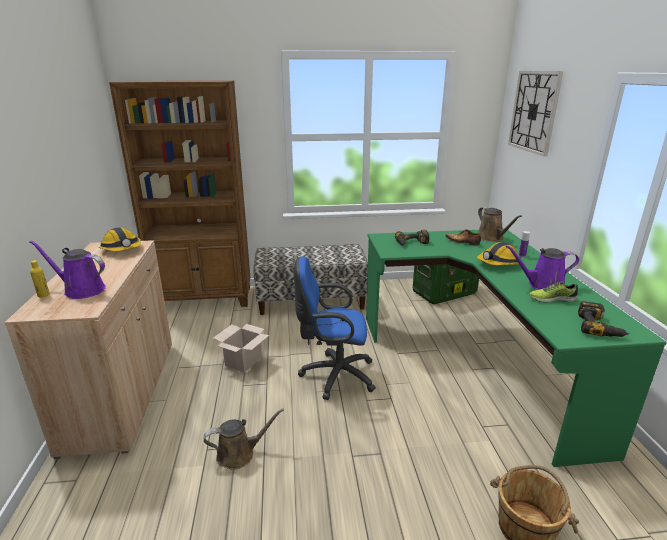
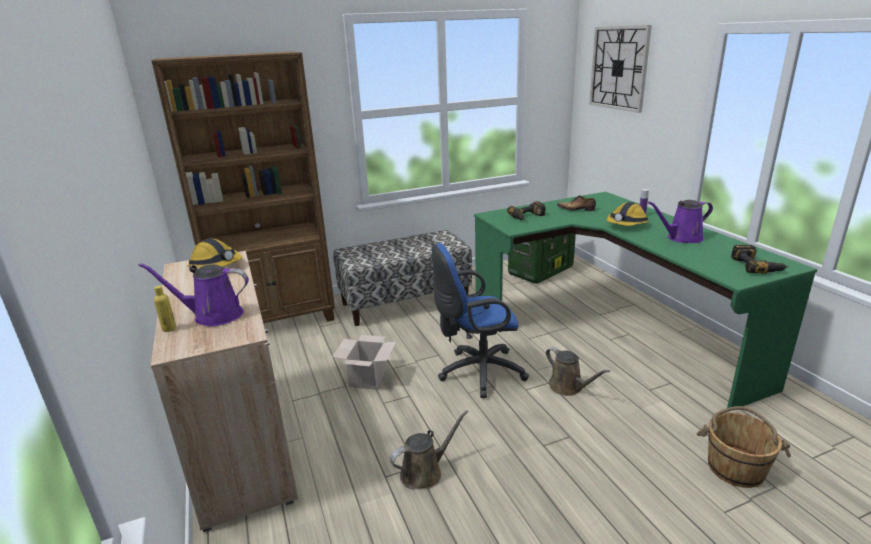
camera: 15 degrees left, 0 degrees up
(491, 238) = (600, 202): brown watering can -> brown watering can (568, 387)
(552, 299) = (699, 249): shoe -> none

